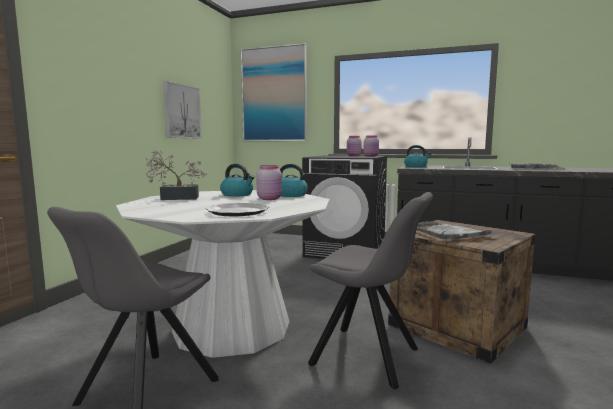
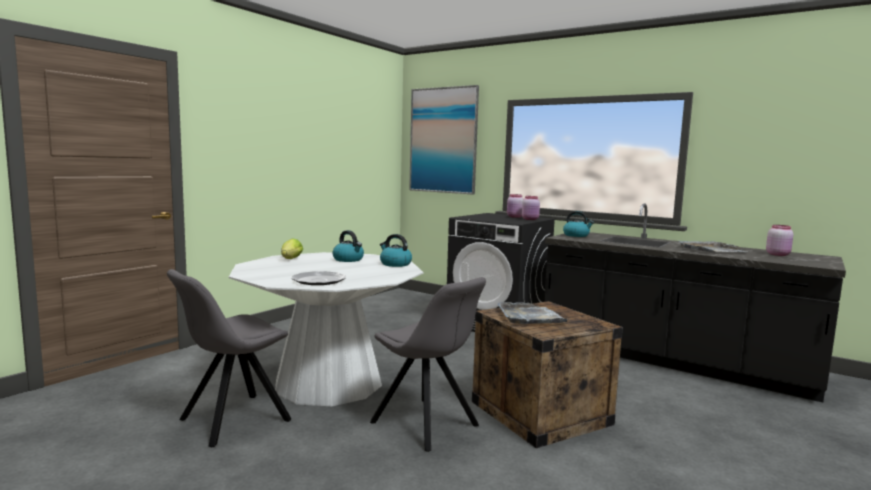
camera: 15 degrees right, 0 degrees up
(175, 198) = (290, 259): potted plant -> lettuce
(182, 111) = (336, 162): picture -> none
(270, 199) = (369, 267): pink jar -> pink jar (778, 254)

